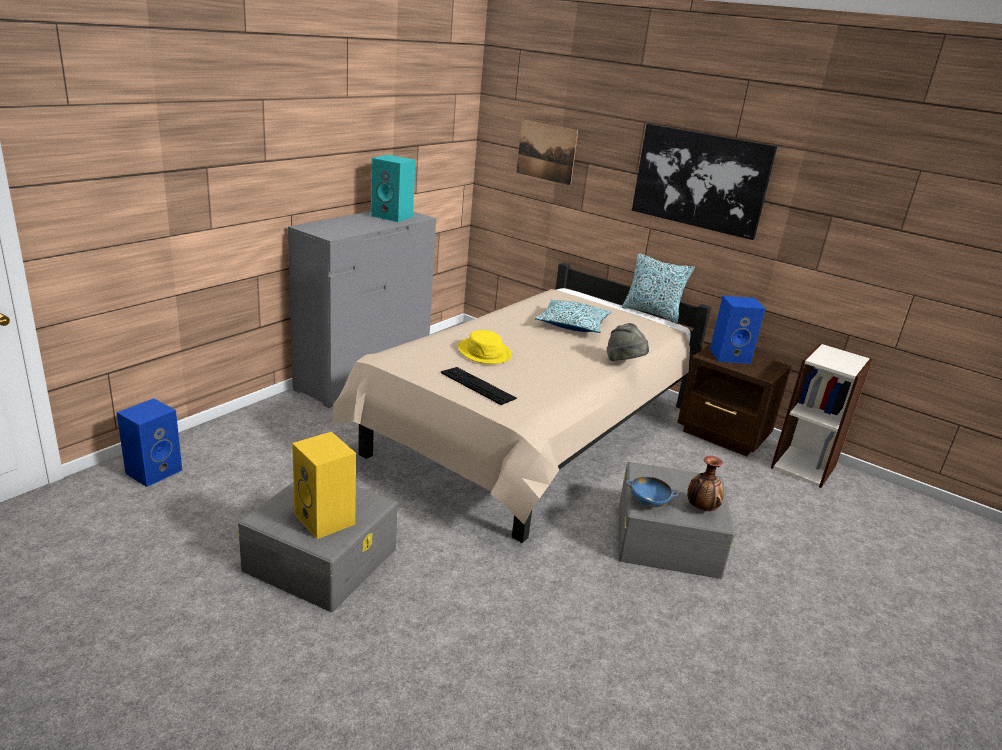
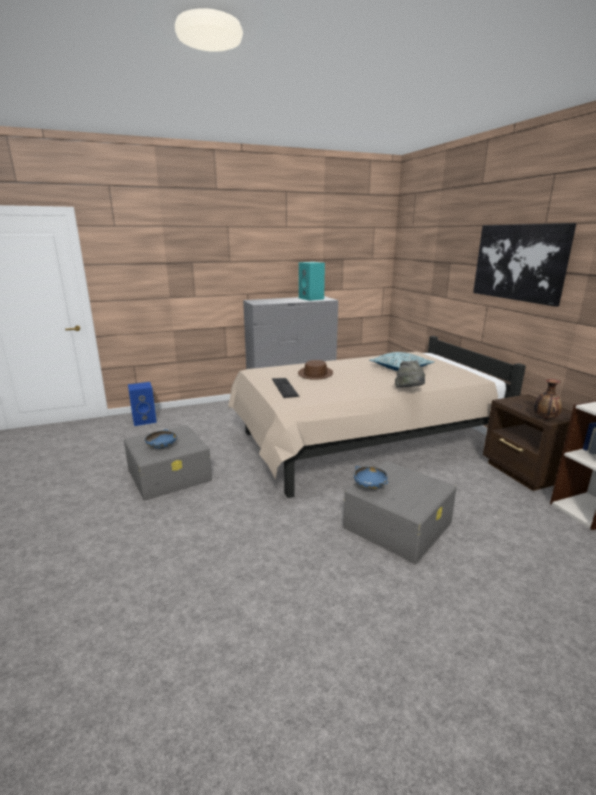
camera: 35 degrees right, 5 degrees down
(326, 519) = (162, 447): yellow speaker -> blue bowl
(484, 352) = (315, 374): yellow hat -> brown hat
(546, 152) = (427, 259): picture -> none
(652, 313) = (480, 370): pillow -> none
(701, 508) = (409, 500): vase -> vase (544, 418)
(730, 356) = (530, 404): blue speaker -> none

